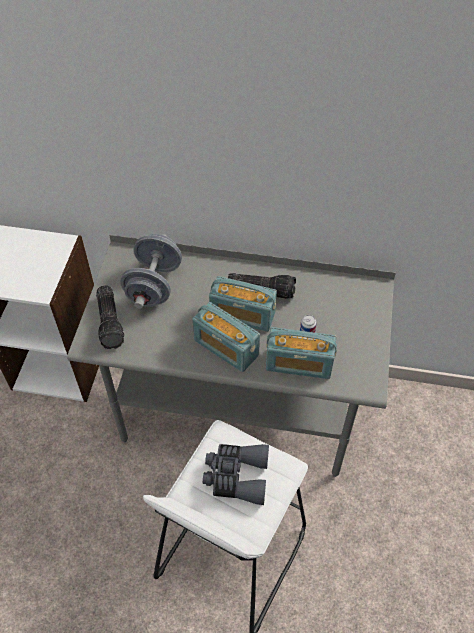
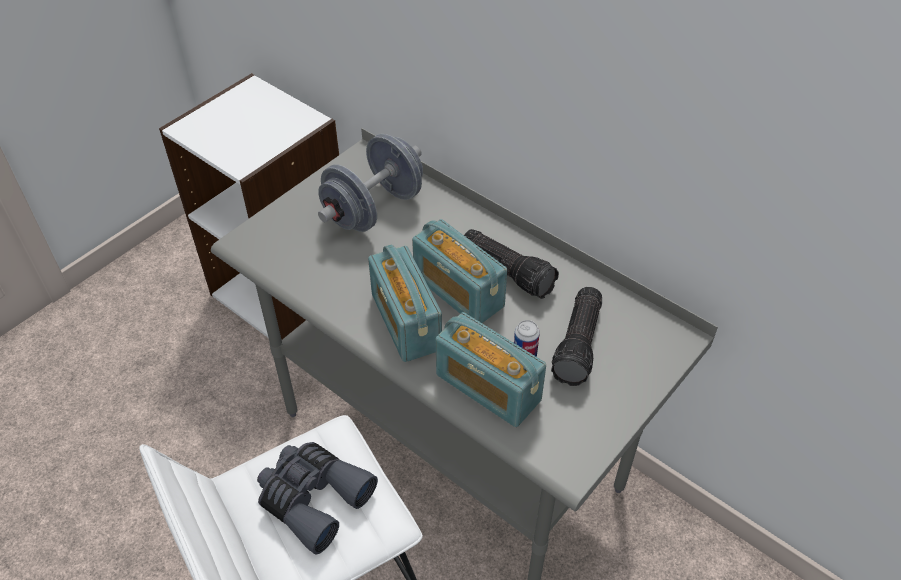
camera: 30 degrees right, 5 degrees down
(111, 322) = (290, 229): flashlight -> flashlight (580, 345)

